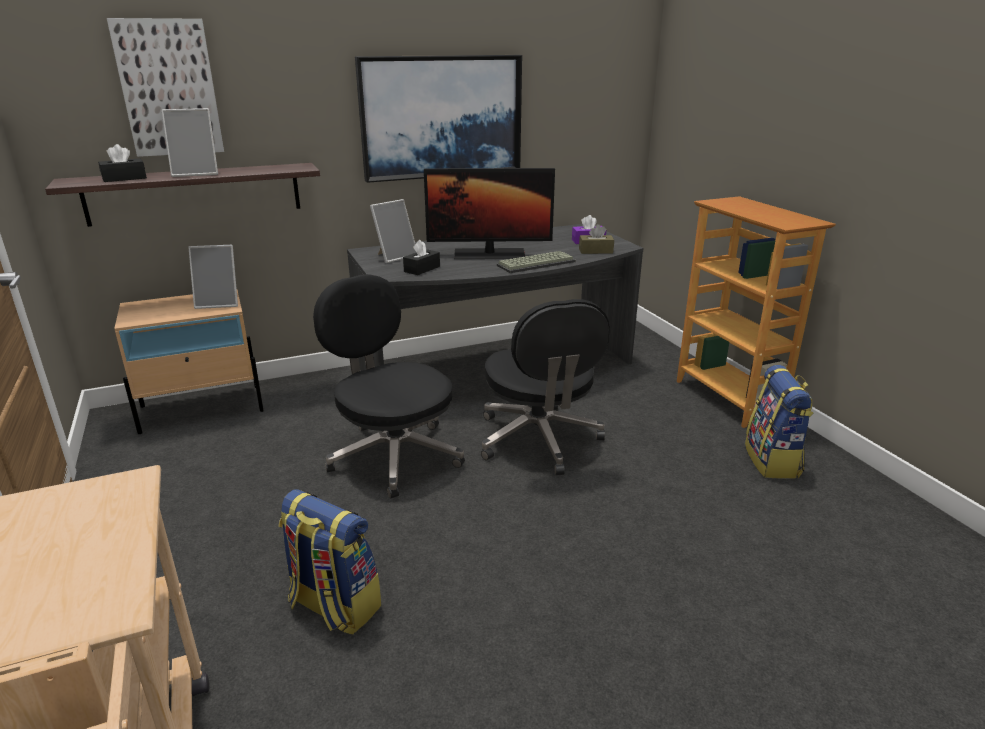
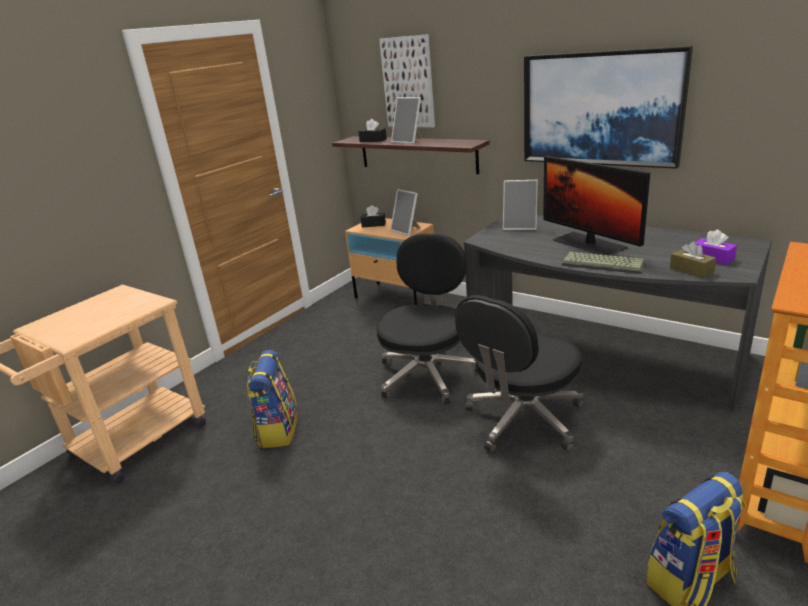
camera: 60 degrees right, 0 degrees up
(422, 269) = (512, 241): black tissue box -> black tissue box (373, 224)

